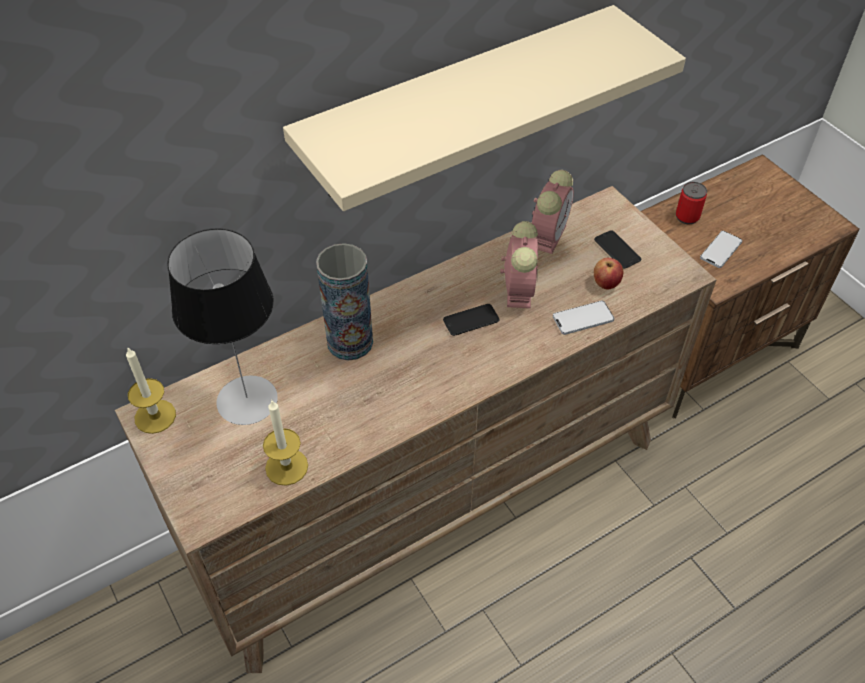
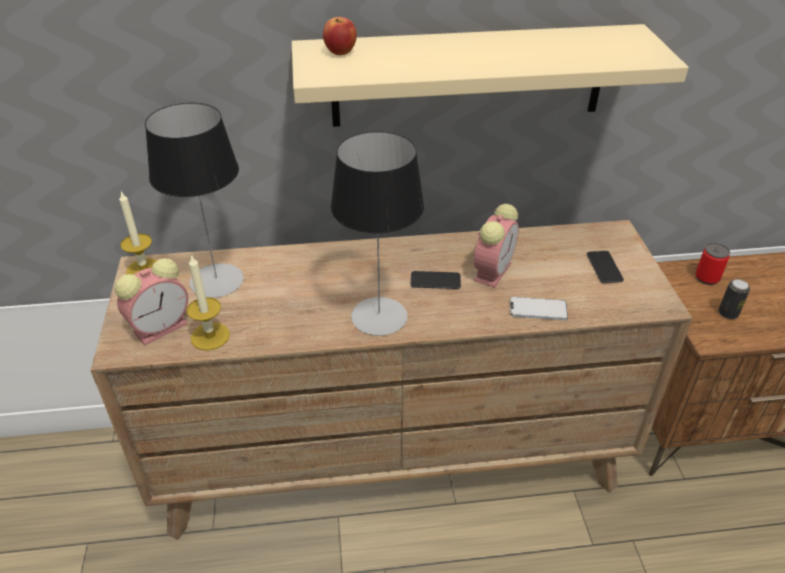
camera: 25 degrees right, 10 degrees down
(350, 342) = (324, 266): vase -> none
(441, 380) = (379, 316): none -> table lamp
(548, 235) = (546, 239): alarm clock -> alarm clock (162, 326)
(606, 283) = (577, 289): apple -> apple (340, 52)
(720, 250) = (728, 313): phone -> can

